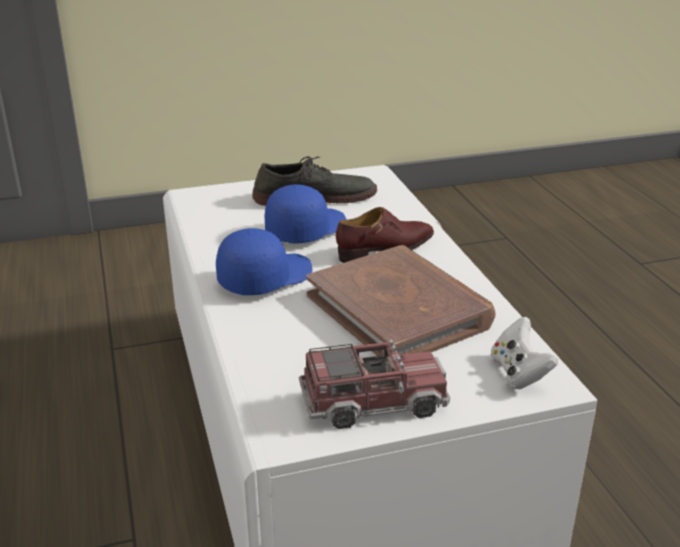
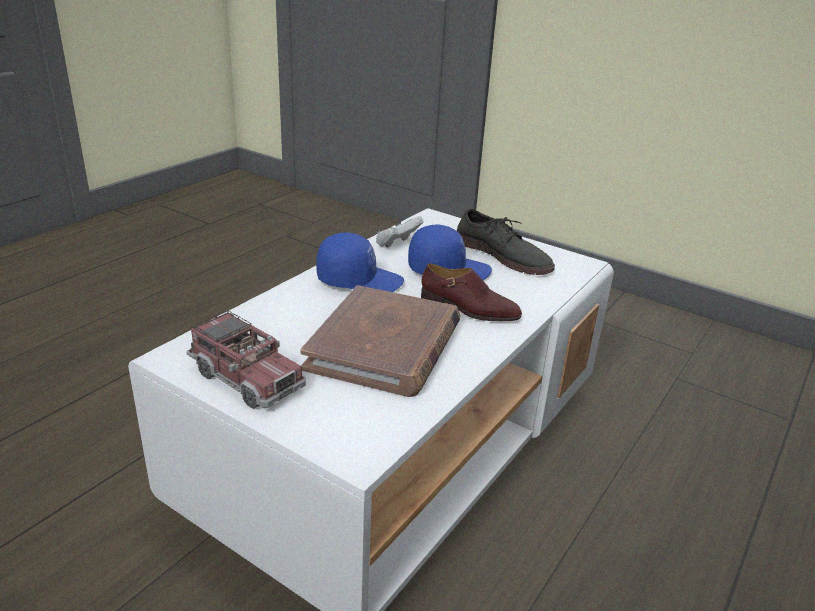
camera: 50 degrees right, 0 degrees up
(518, 373) = (358, 433): white game controller -> white game controller (397, 244)

